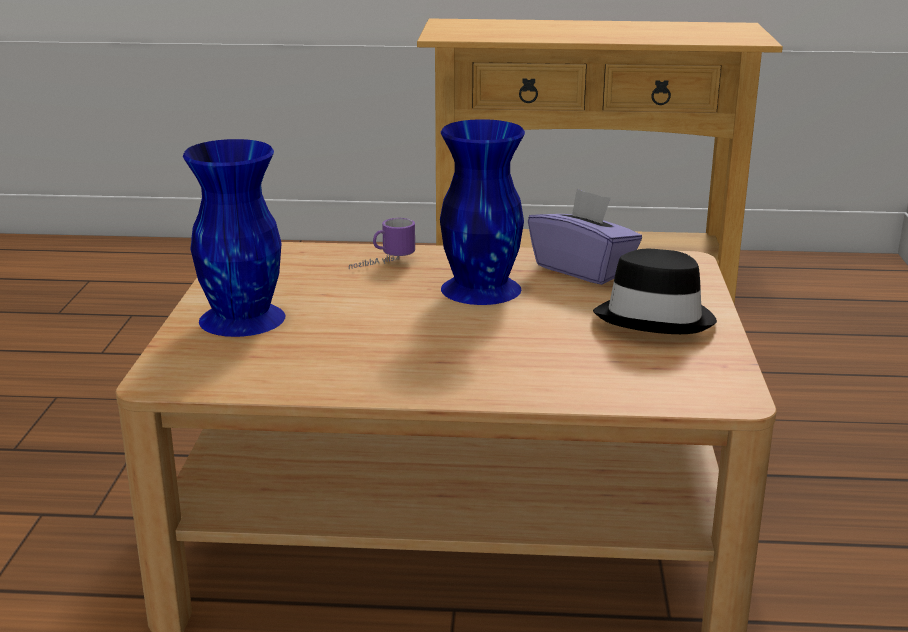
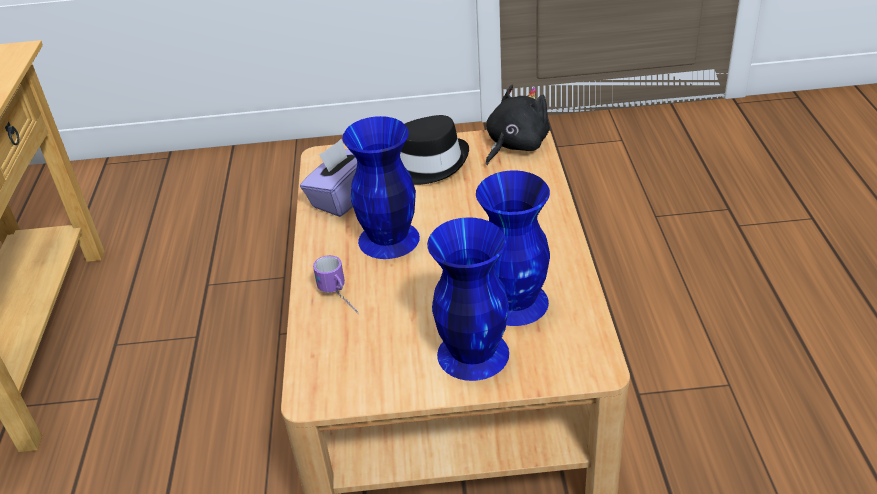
camera: 95 degrees left, 15 degrees up
(311, 347) = (515, 303): none -> blue vase
(702, 383) = (515, 145): none -> black plush toy

